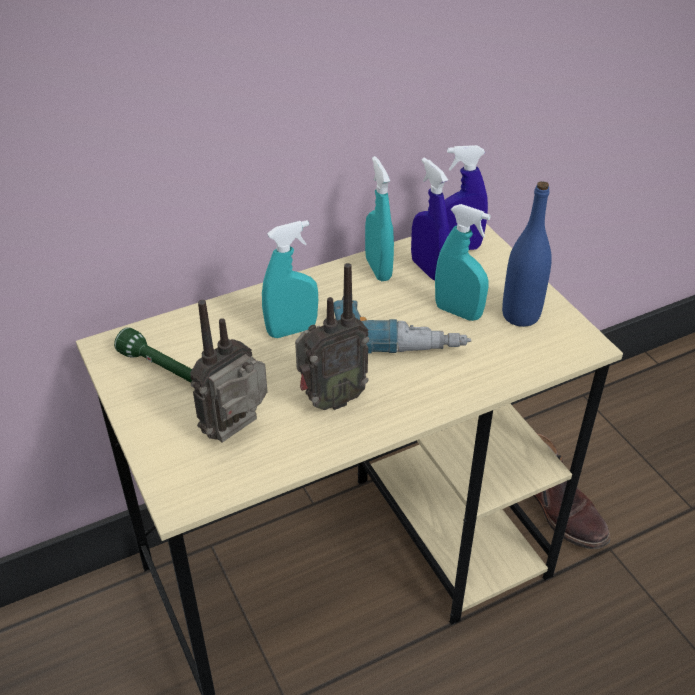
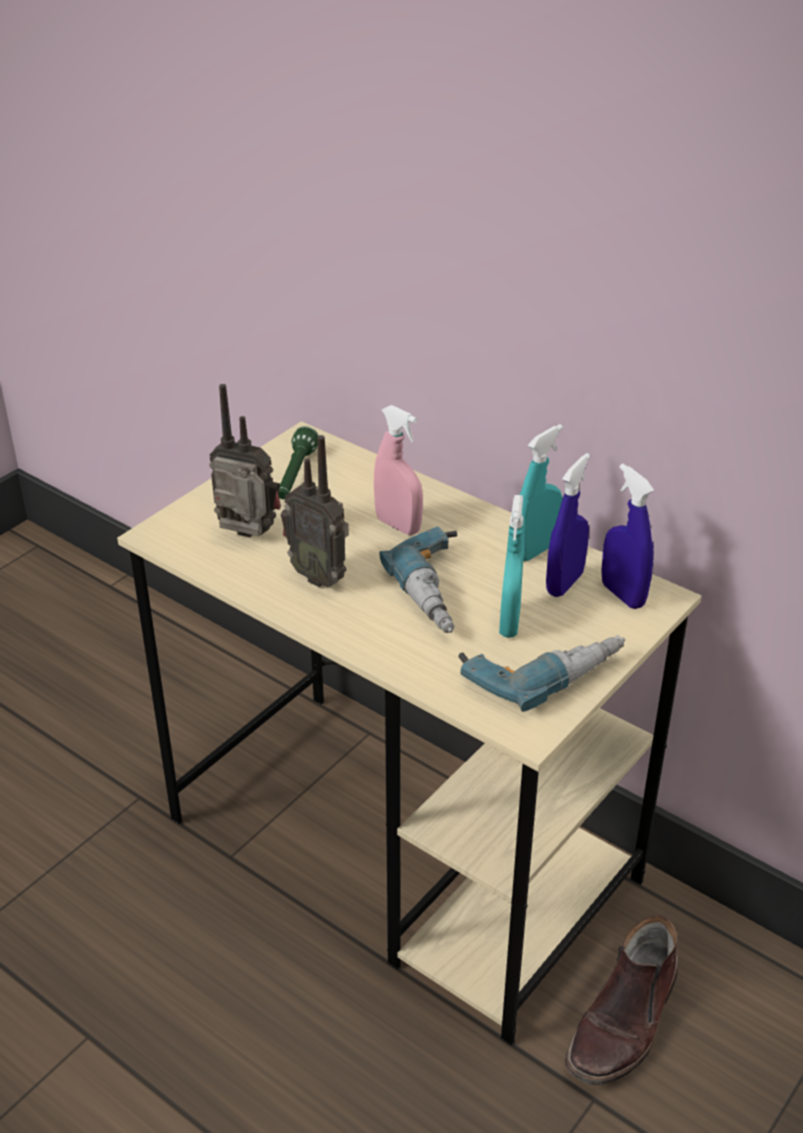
camera: 65 degrees right, 5 degrees down
(292, 330) = (398, 525): turquoise spray bottle -> pink spray bottle
(520, 315) = (541, 669): blue bottle -> power drill

